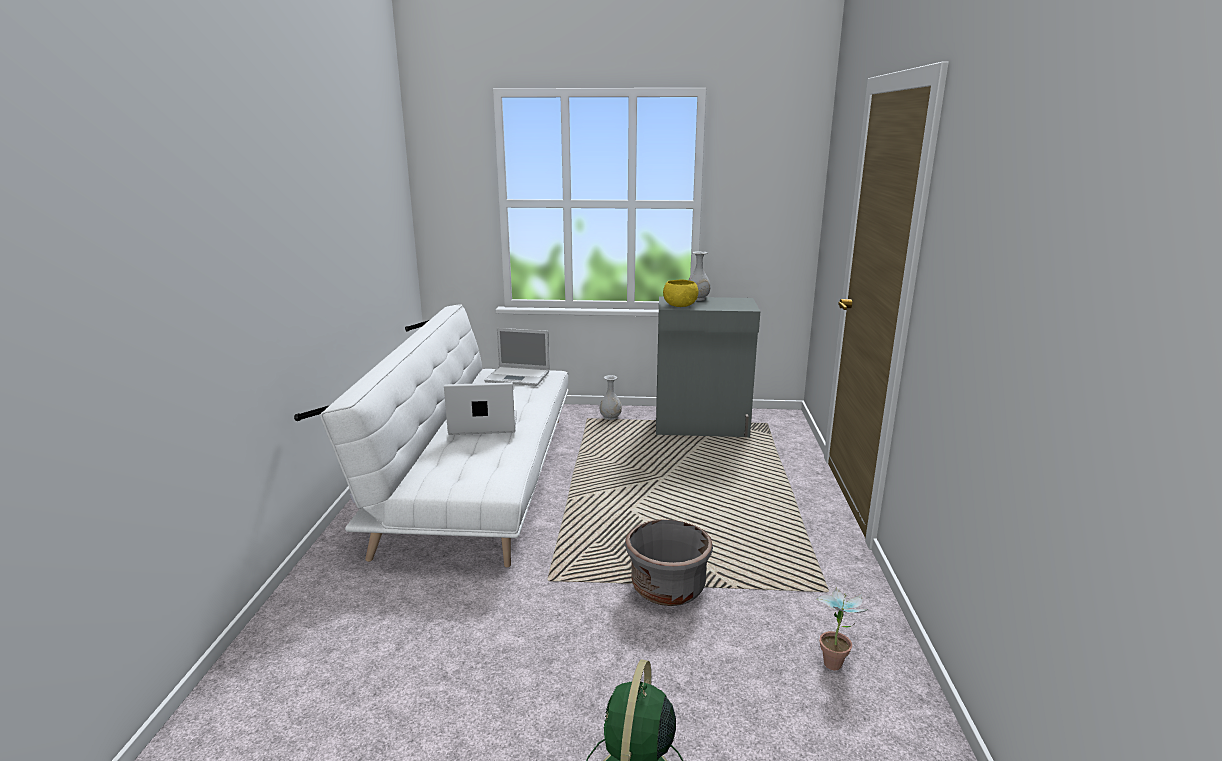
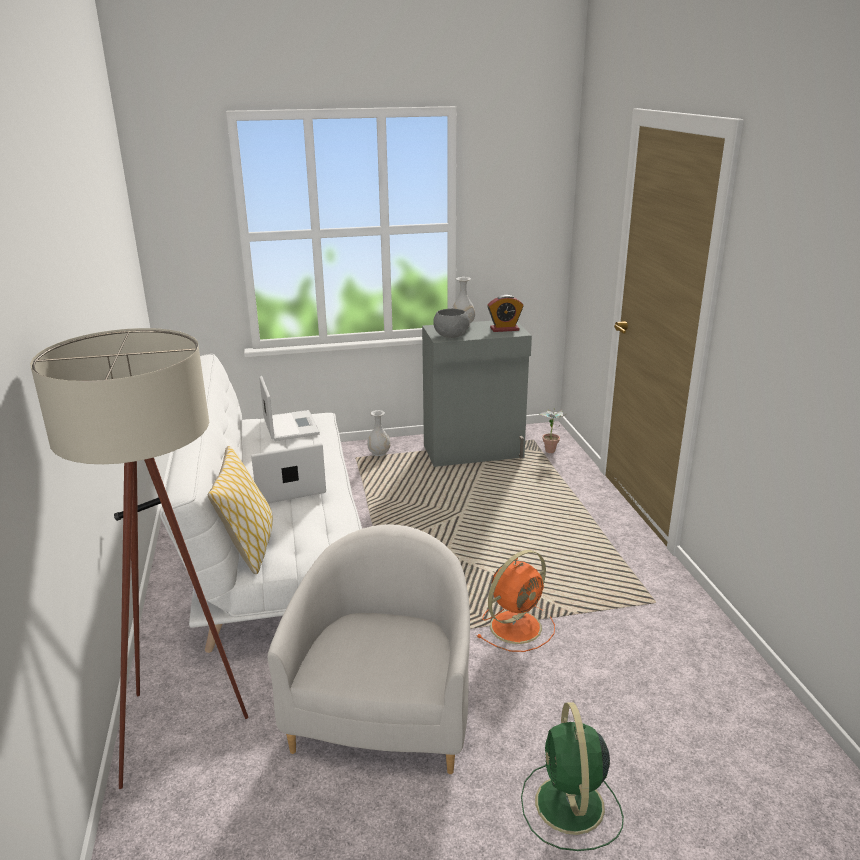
camera: 15 degrees left, 5 degrees up
(312, 623) = (186, 729): none -> beige floor lamp
(419, 468) = (249, 548): none -> pillow
(495, 644) = (384, 712): none -> white armchair
(519, 376) = (290, 426): laptop -> laptop turned 105 degrees counterclockwise
(667, 588) = (517, 625): grey planter -> orange fan
(680, 305) = (451, 336): yellow bowl -> grey bowl
(736, 304) = (504, 329): none -> alarm clock
(835, 660) = (685, 664): potted plant -> potted plant (551, 449)

